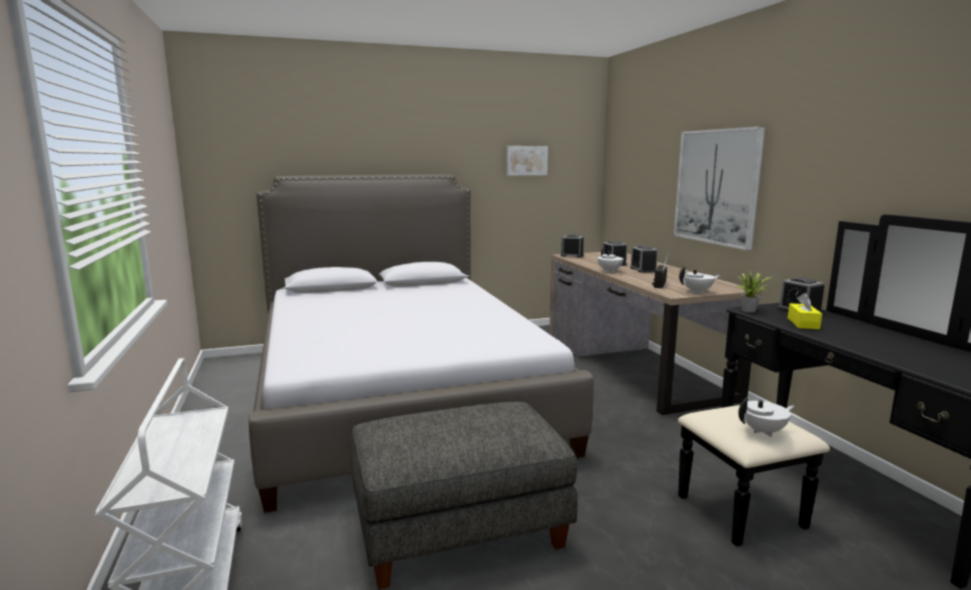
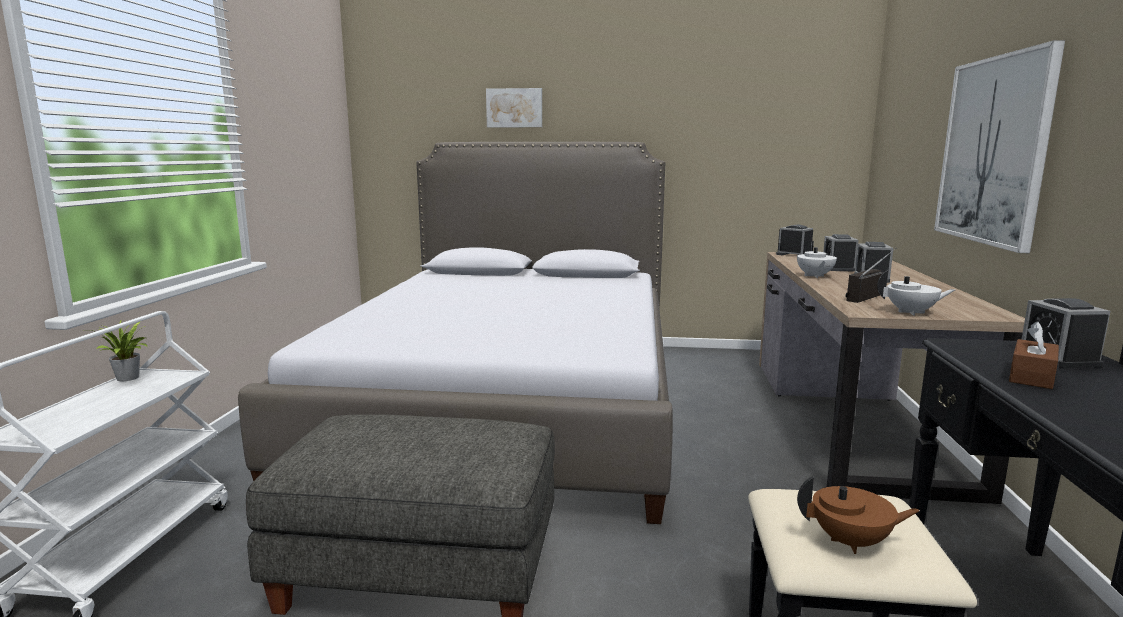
camera: 25 degrees right, 0 degrees up
(526, 160) = (750, 124): picture -> picture (514, 108)
(750, 310) = (959, 346): potted plant -> potted plant (128, 378)
(763, 431) = (851, 542): white teapot -> brown teapot
(803, 323) = (1031, 376): yellow tissue box -> brown tissue box

